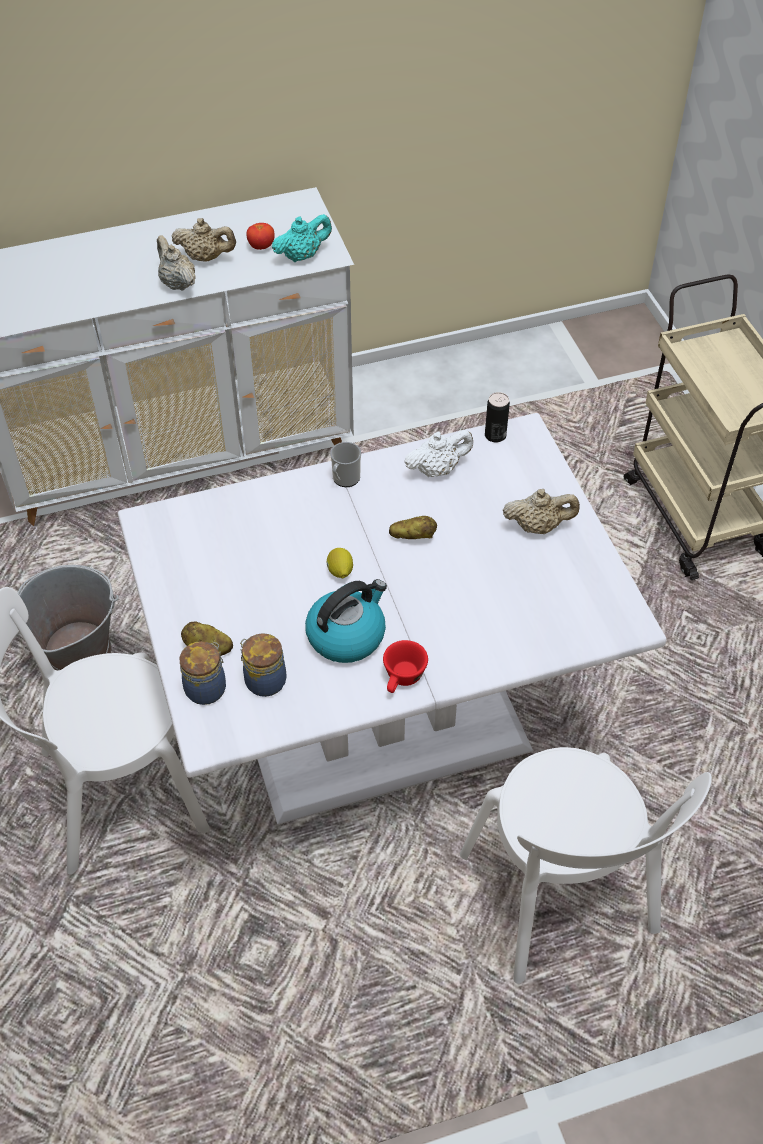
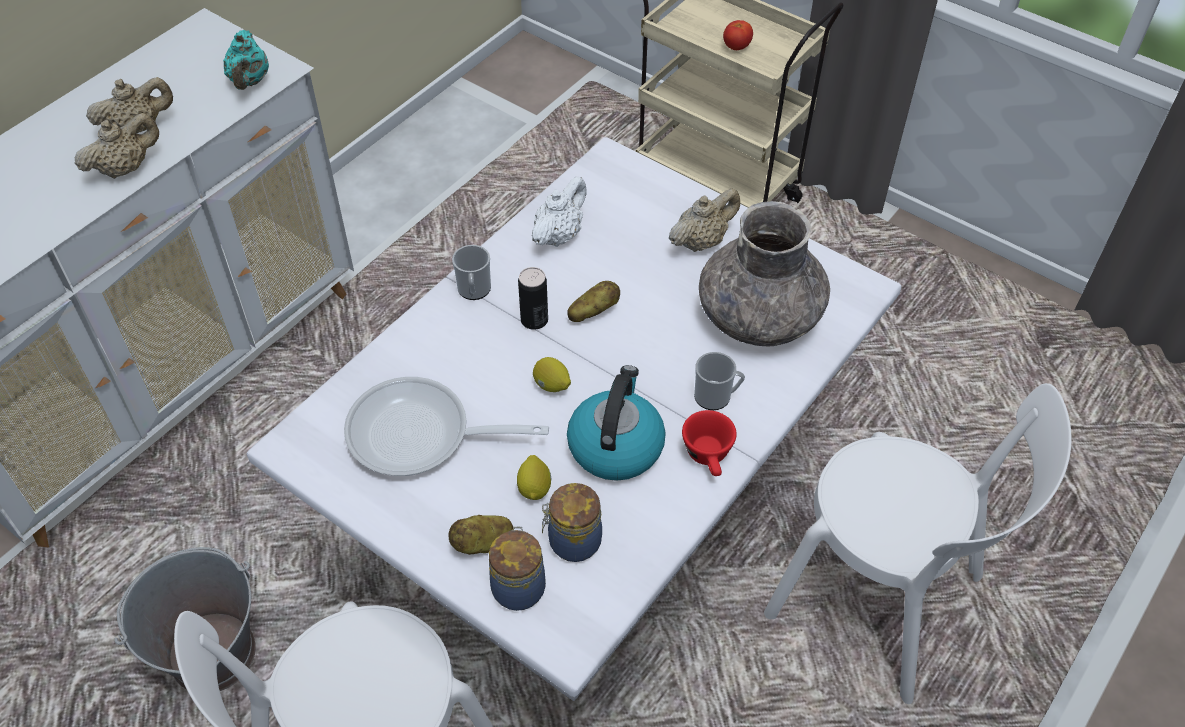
camera: 35 degrees left, 0 degrees up
(177, 283) = (126, 168): beige teapot -> beige teapot turned 120 degrees clockwise
(228, 558) = (420, 436): none -> frying pan
(261, 246) = (194, 91): tomato -> tomato (736, 47)
(270, 632) = (534, 488): none -> lemon
(302, 256) = (250, 81): turquoise teapot -> turquoise teapot turned 150 degrees clockwise
(446, 642) = (716, 397): none -> mug
(495, 435) = (585, 176): can -> can (534, 320)
(529, 604) = (759, 317): none -> grey vase

